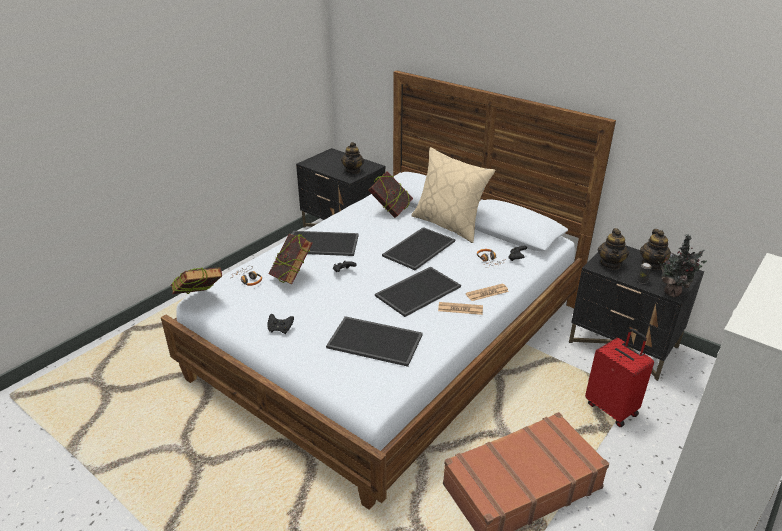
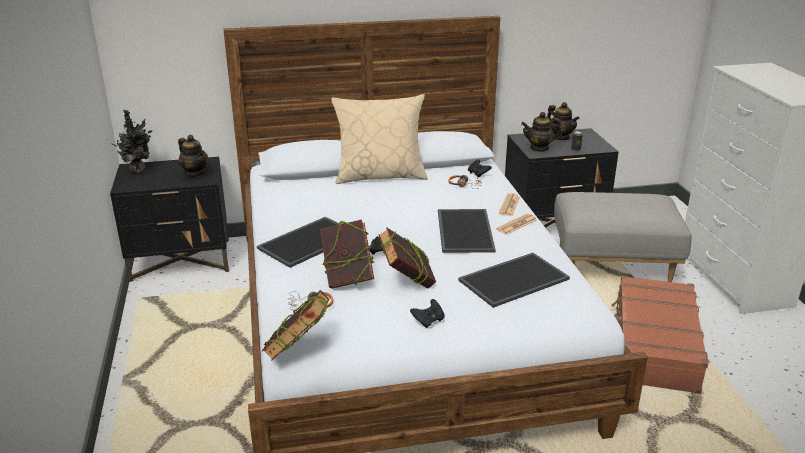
camera: 50 degrees left, 5 degrees down
(390, 211) = (309, 189): book -> book (407, 283)
(418, 248) = (397, 202): tray -> none
(610, 264) = (539, 148): teapot -> teapot turned 120 degrees clockwise
(612, 408) = (613, 265): red suitcase -> grey ottoman
(673, 292) = (602, 147): potted plant -> potted plant (138, 170)

